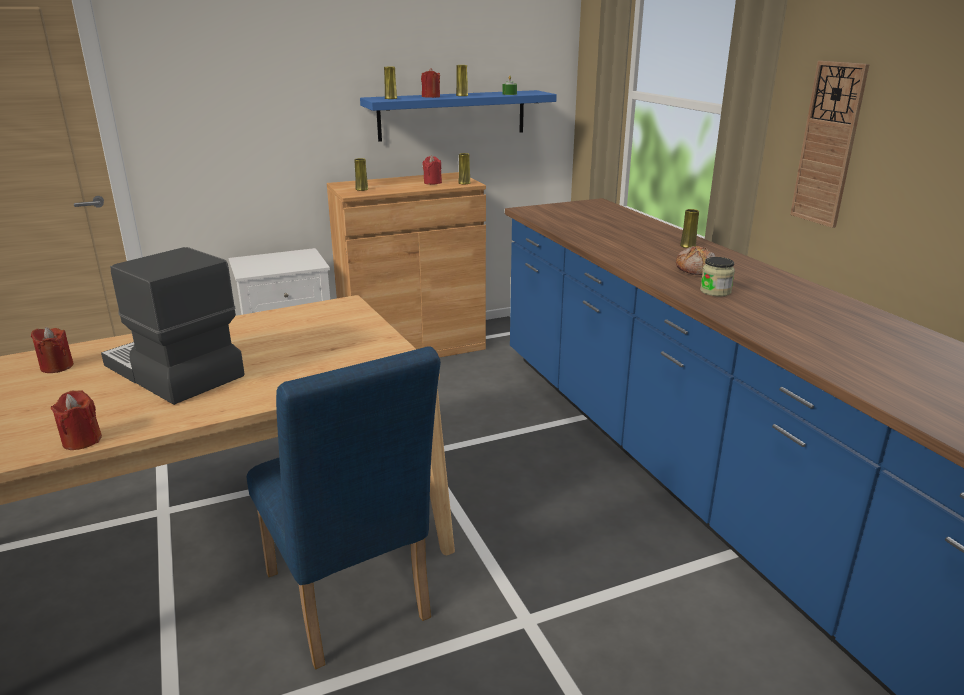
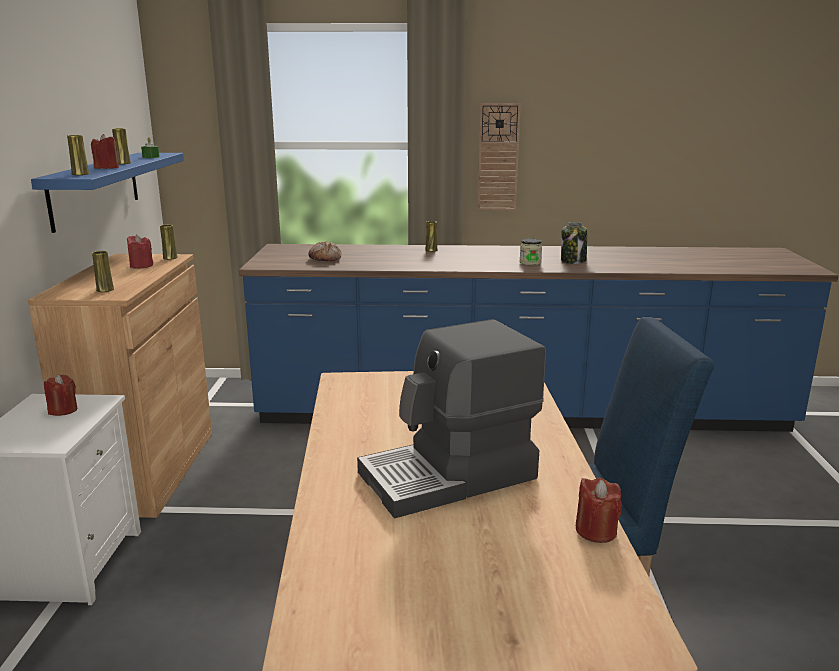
camera: 65 degrees left, 5 degrees down
(57, 366) = (368, 553): red candle -> red candle (63, 410)
(696, 269) = (484, 258): bread -> bread (325, 259)
(770, 311) = (573, 261): none -> jar

